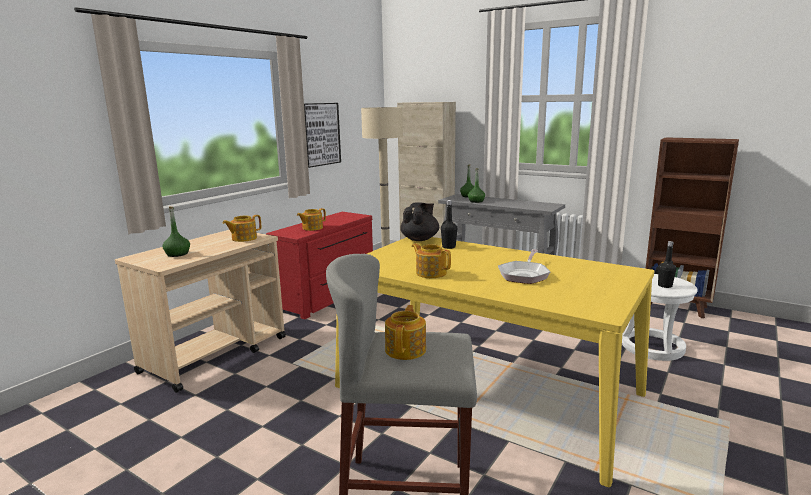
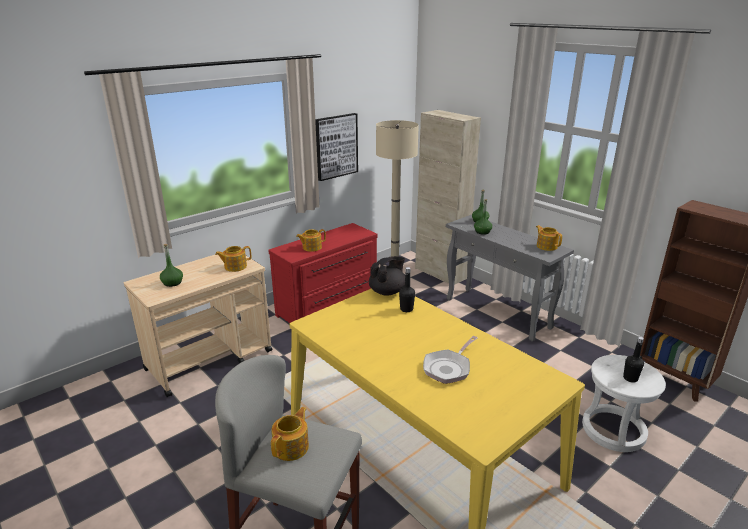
camera: 15 degrees right, 10 degrees up
(431, 273) = (365, 349): teapot -> teapot (546, 246)

